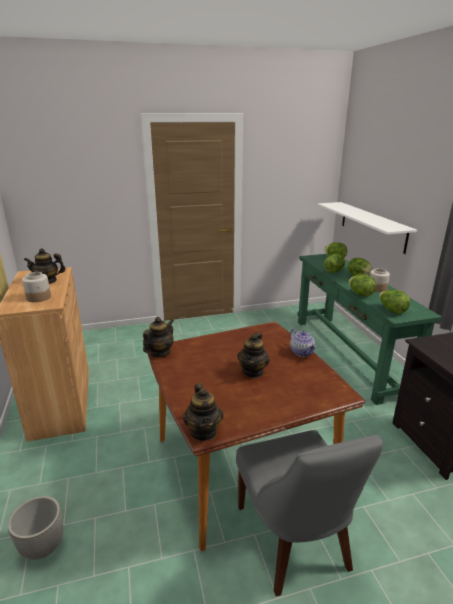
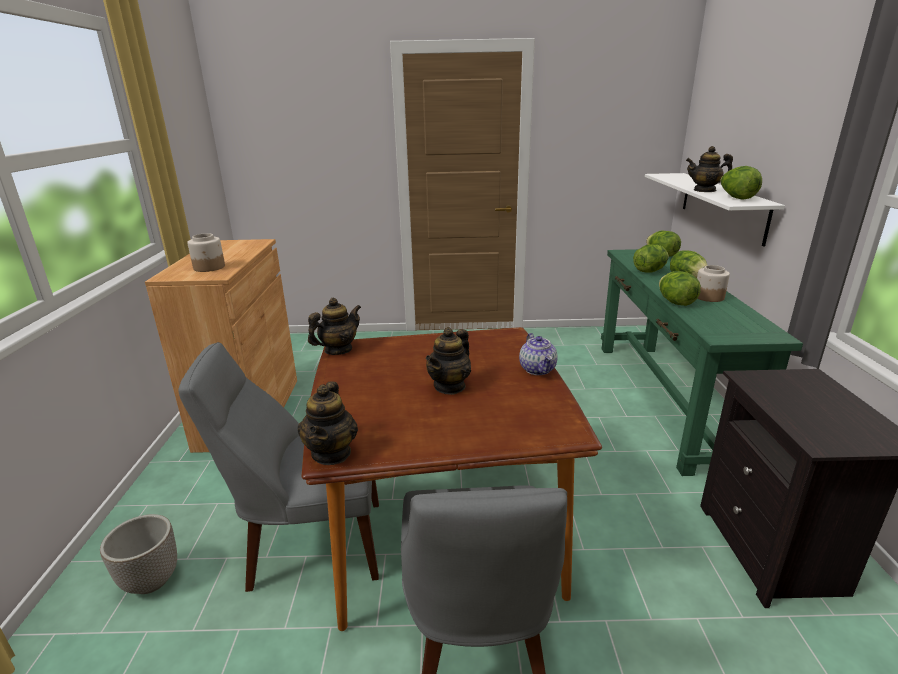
camera: 15 degrees right, 0 degrees up
(47, 281) = (234, 251): teapot -> teapot (705, 190)
(154, 495) = (310, 545): none -> grey chair
(391, 310) = (716, 327): lettuce -> lettuce (736, 198)

